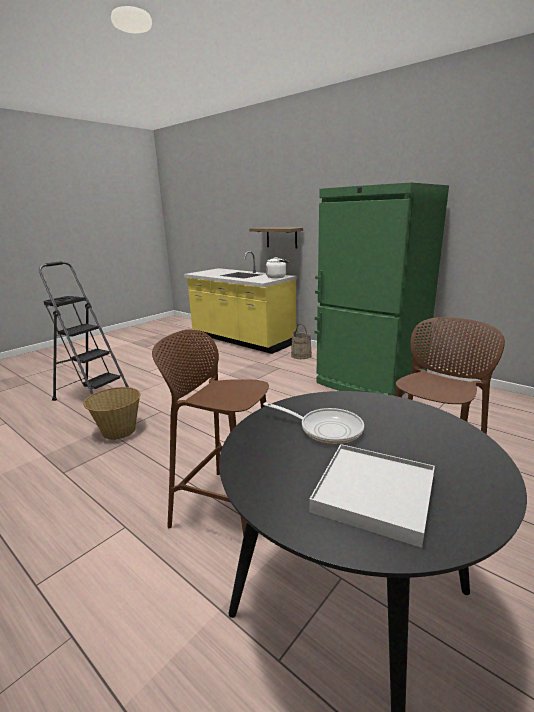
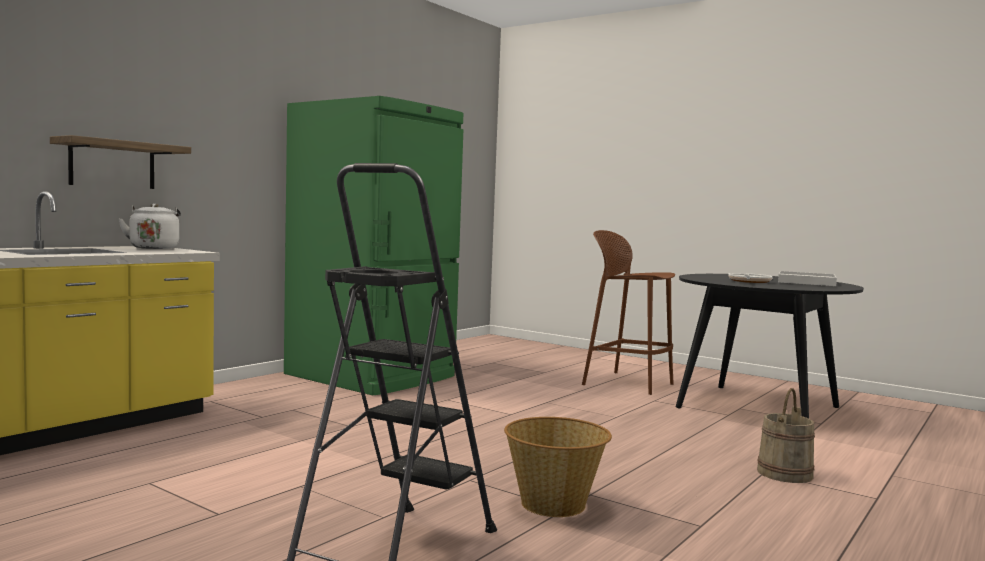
camera: 95 degrees left, 15 degrees down
(225, 507) = (695, 436): brown stool -> none
(301, 355) = (237, 396): beige bucket -> beige bucket (784, 473)

